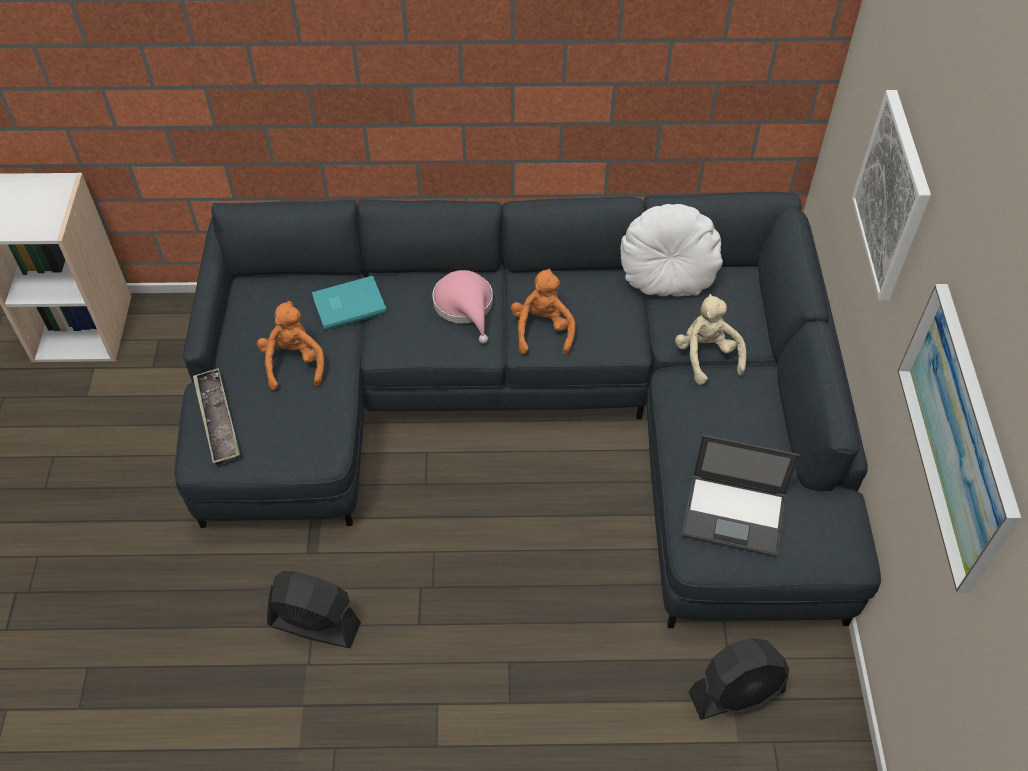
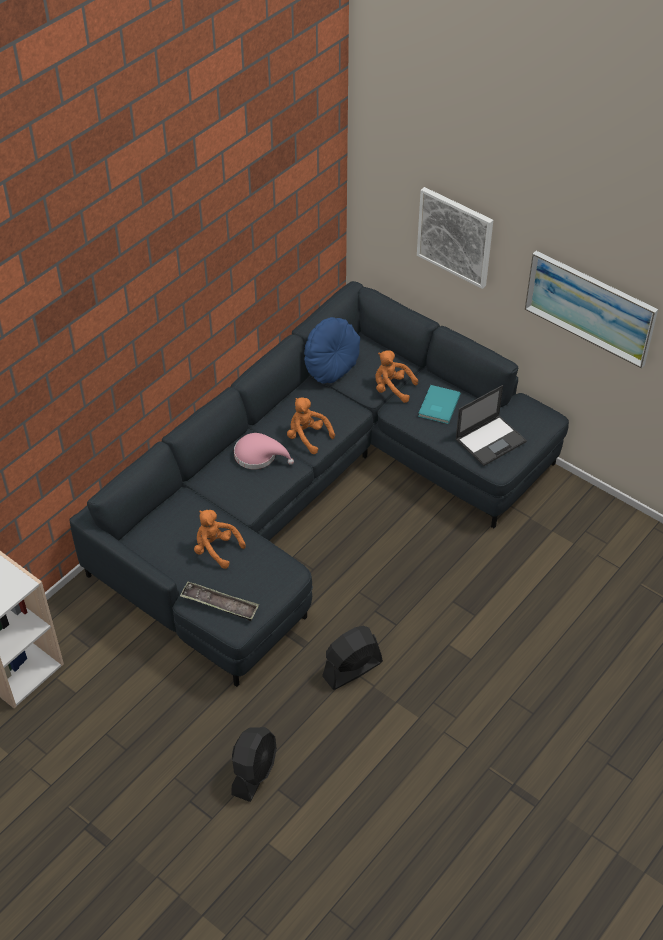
camera: 50 degrees left, 5 degrees down
(348, 304) = (200, 502): turquoise book -> turquoise book (438, 406)
(666, 282) = (332, 371): white pillow -> blue pillow
(706, 356) = (392, 388): beige plush toy -> orange plush toy
(737, 693) = (550, 526): black fan -> black fan (254, 772)

